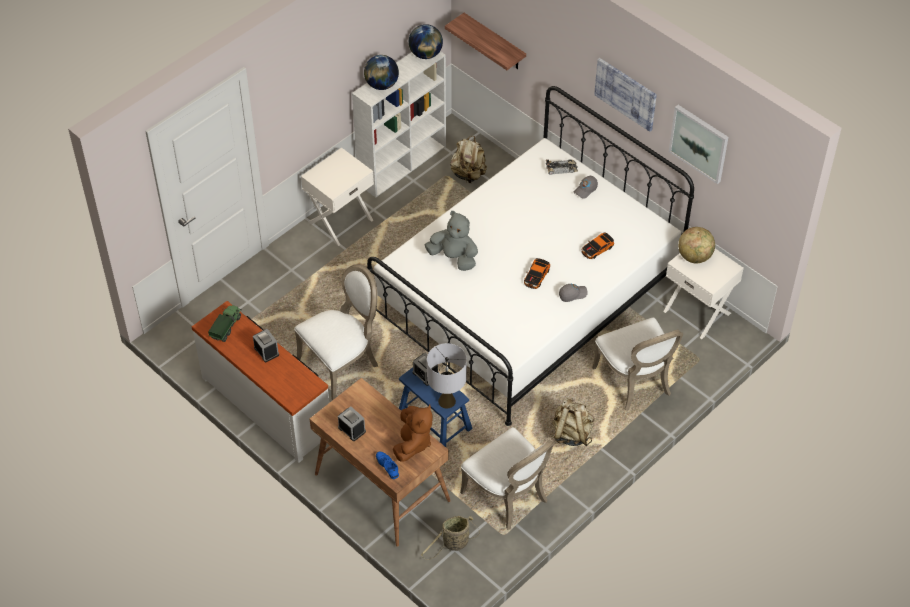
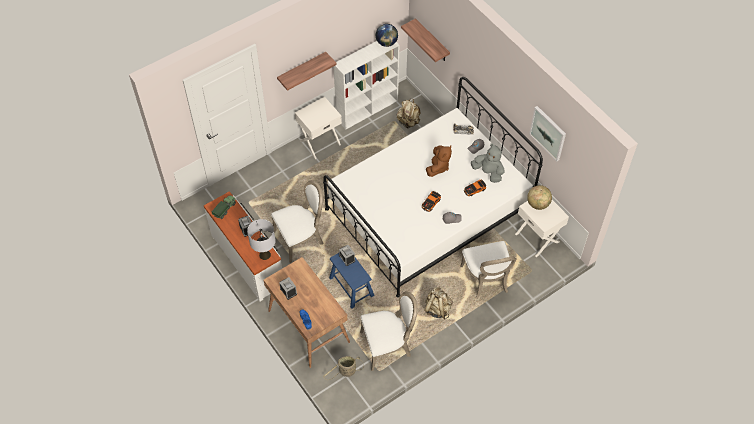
camera: 10 degrees right, 5 degrees up
(309, 106) = (302, 70): none -> shelf
(381, 85) = (353, 60): globe -> none
(413, 443) = (325, 306): brown plush toy -> brown plush toy (438, 167)
(446, 401) = (356, 278): grey table lamp -> grey table lamp (264, 255)
(454, 257) = (380, 182): grey plush toy -> grey plush toy (488, 172)
(508, 497) = (388, 345): white chair -> white chair turned 75 degrees counterclockwise
(626, 93) = (506, 91): picture -> none

